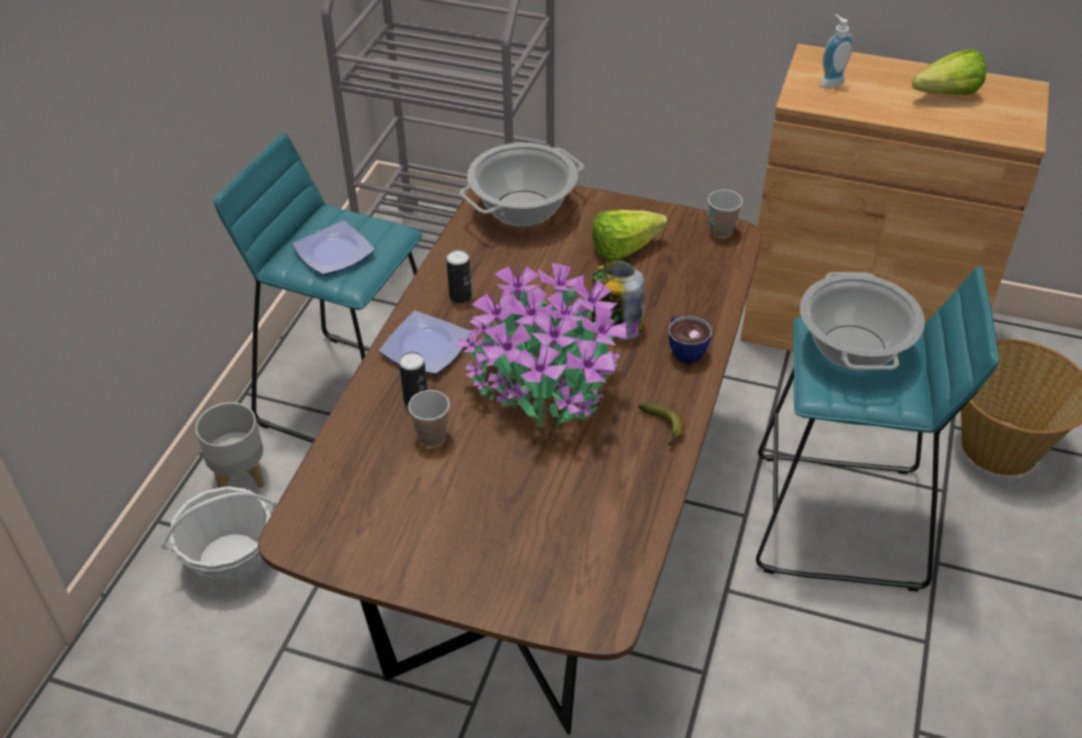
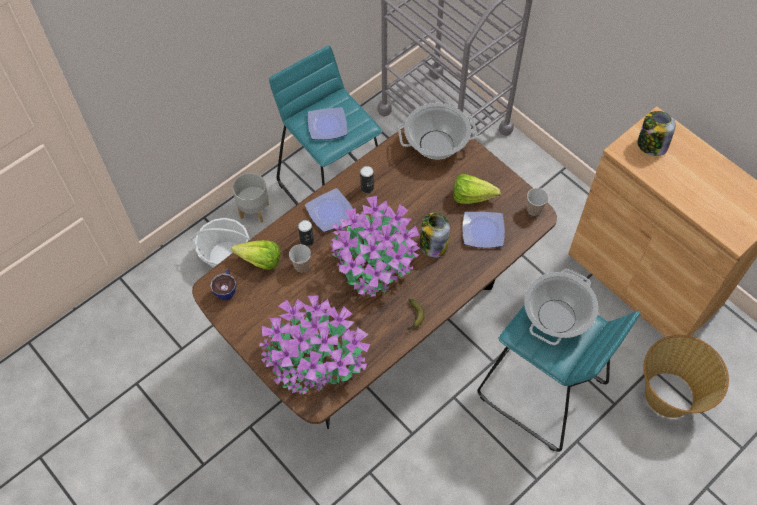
camera: 30 degrees right, 15 degrees up
(554, 558) = (315, 360): none -> potted plant
(674, 281) = (484, 230): none -> plate
(684, 349) = (457, 276): cup -> cup (226, 289)
(829, 81) = (651, 145): soap dispenser -> jar
(940, 95) = (711, 185): lettuce -> lettuce (257, 259)

